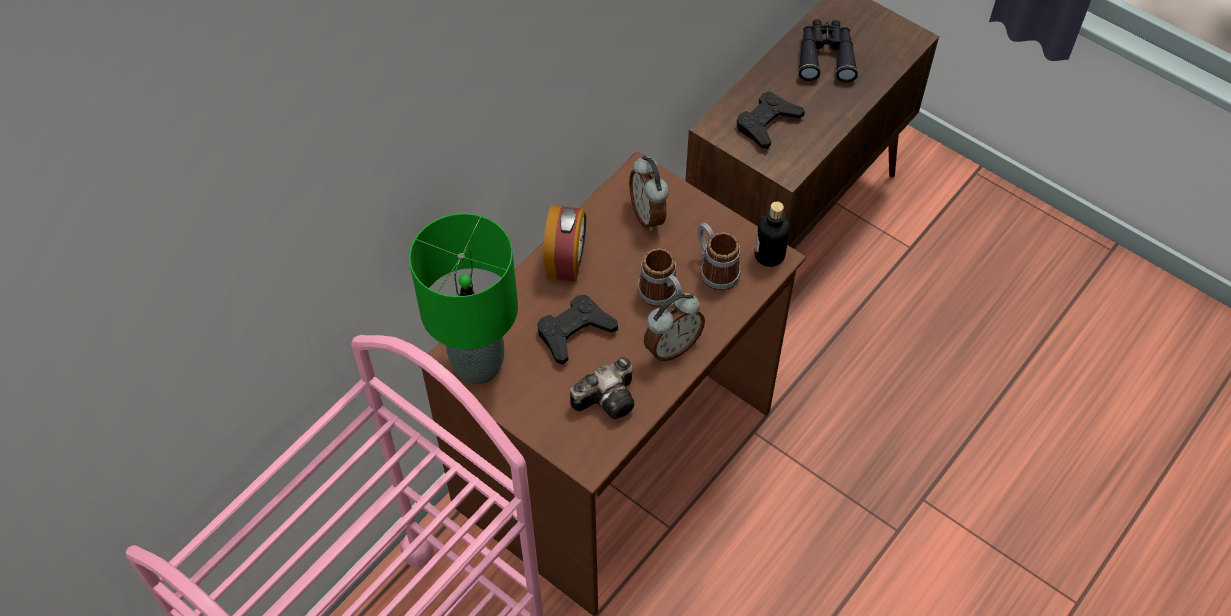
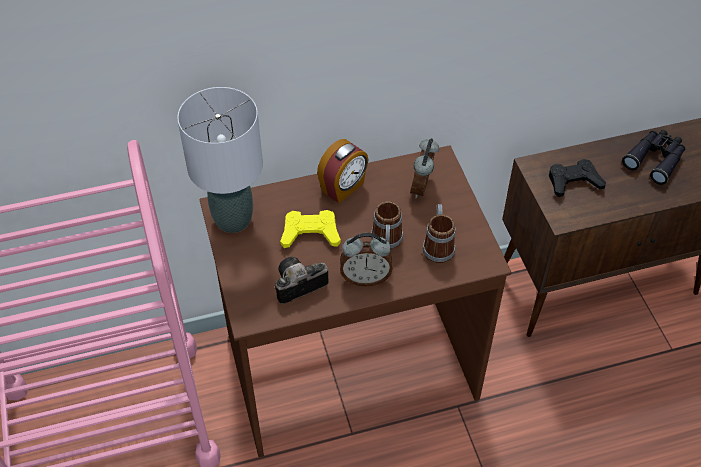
camera: 35 degrees right, 5 degrees down
(477, 364) = (233, 219): green table lamp -> grey table lamp
(574, 332) = (310, 233): black game controller -> yellow game controller
(609, 397) = (296, 286): camera -> camera turned 150 degrees clockwise
(769, 255) = (484, 257): bottle -> none

